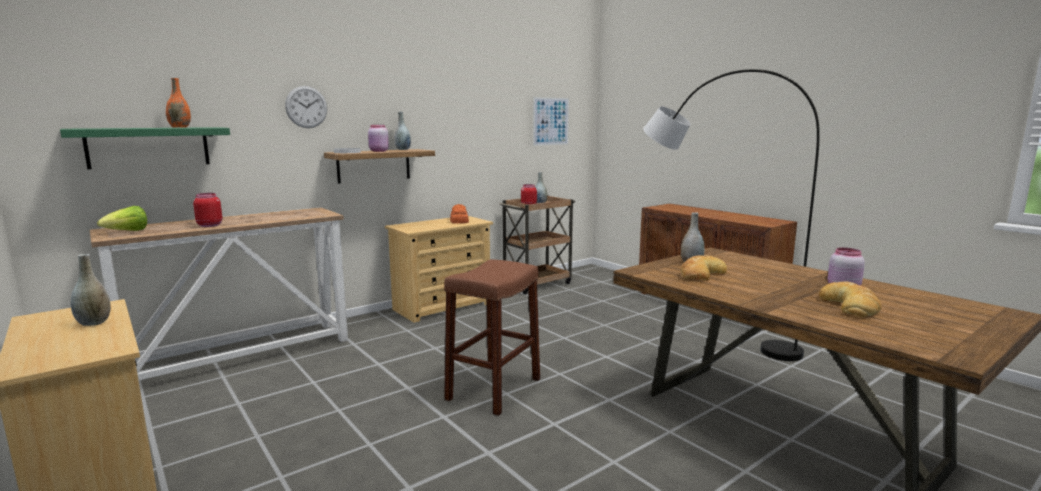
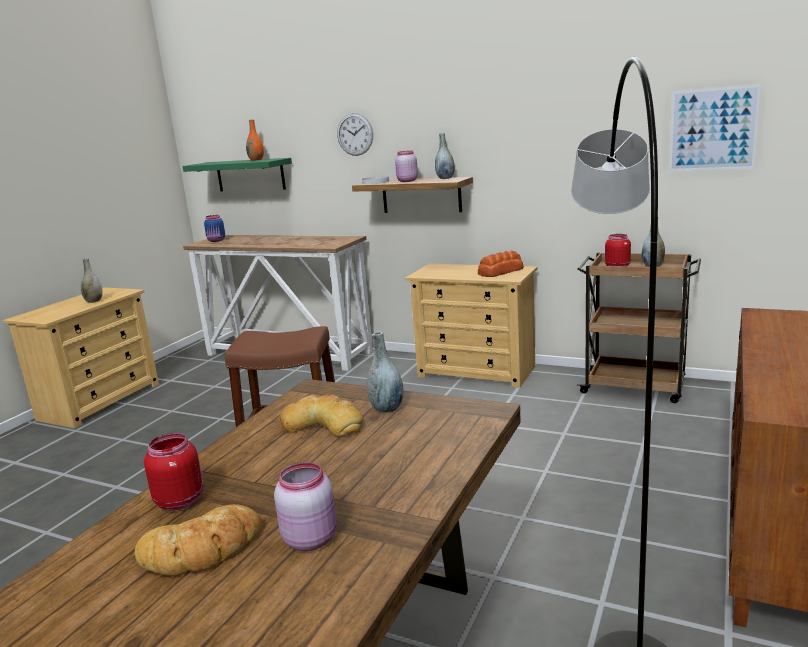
camera: 65 degrees right, 5 degrees up
(127, 232) = (217, 240): lettuce -> blue jar
(209, 225) = (253, 243): red jar -> red jar (180, 500)

